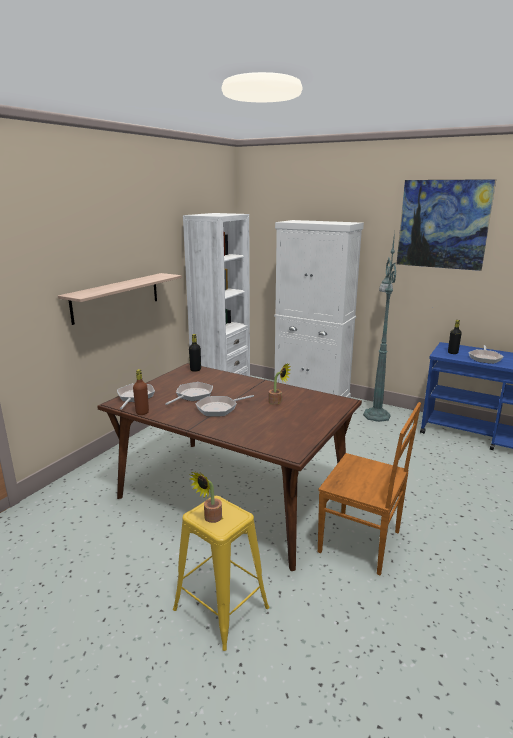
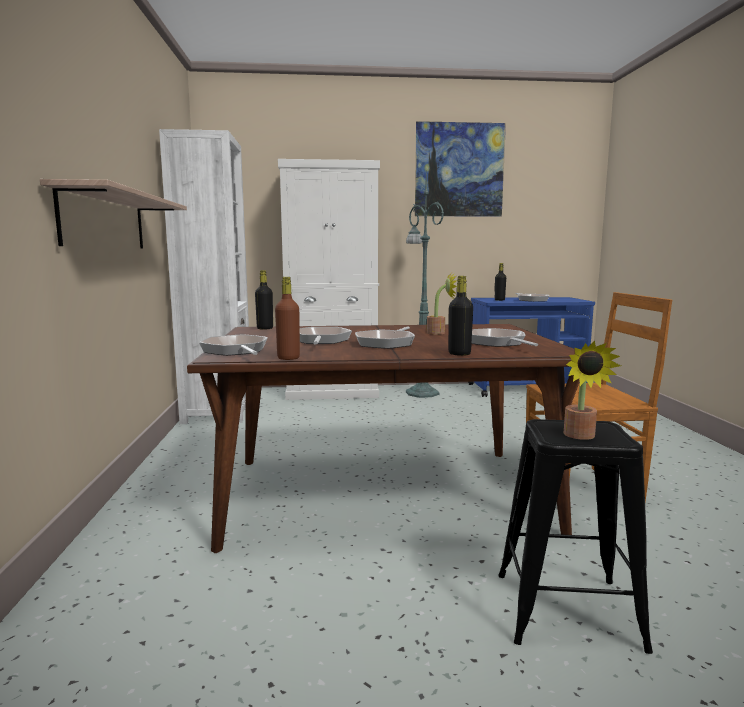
camera: 35 degrees left, 10 degrees down
(221, 608) = (567, 610): yellow stool -> black stool
(228, 435) = (459, 354): none -> black bottle
(280, 428) = (497, 343): none -> frying pan

